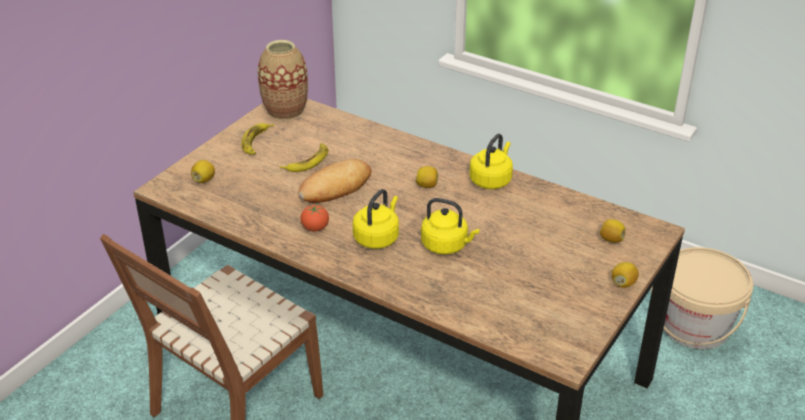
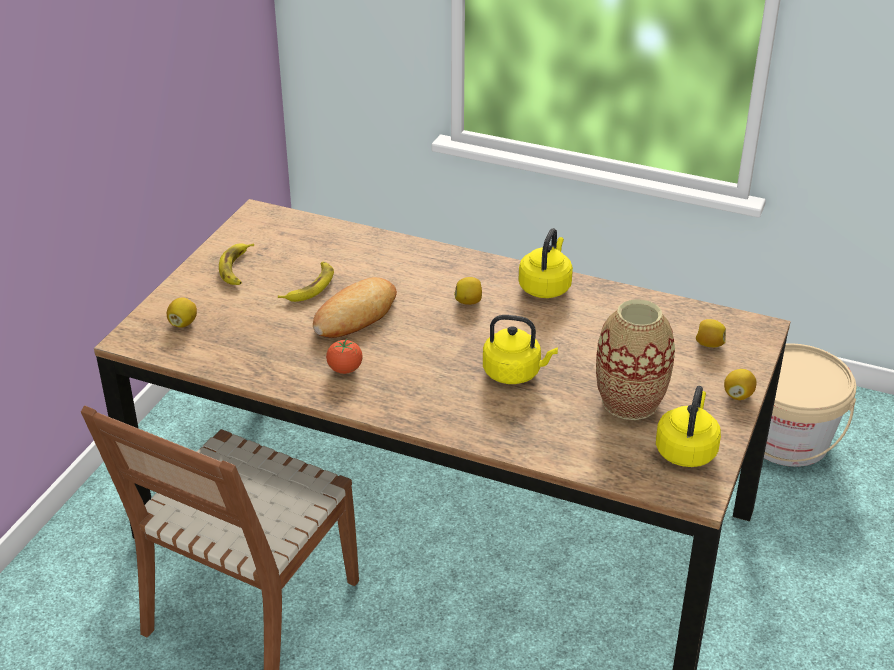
camera: 10 degrees left, 0 degrees up
(285, 110) = (262, 225): vase -> vase (630, 402)
(377, 237) = (426, 372): yellow kettle -> yellow kettle (686, 450)

